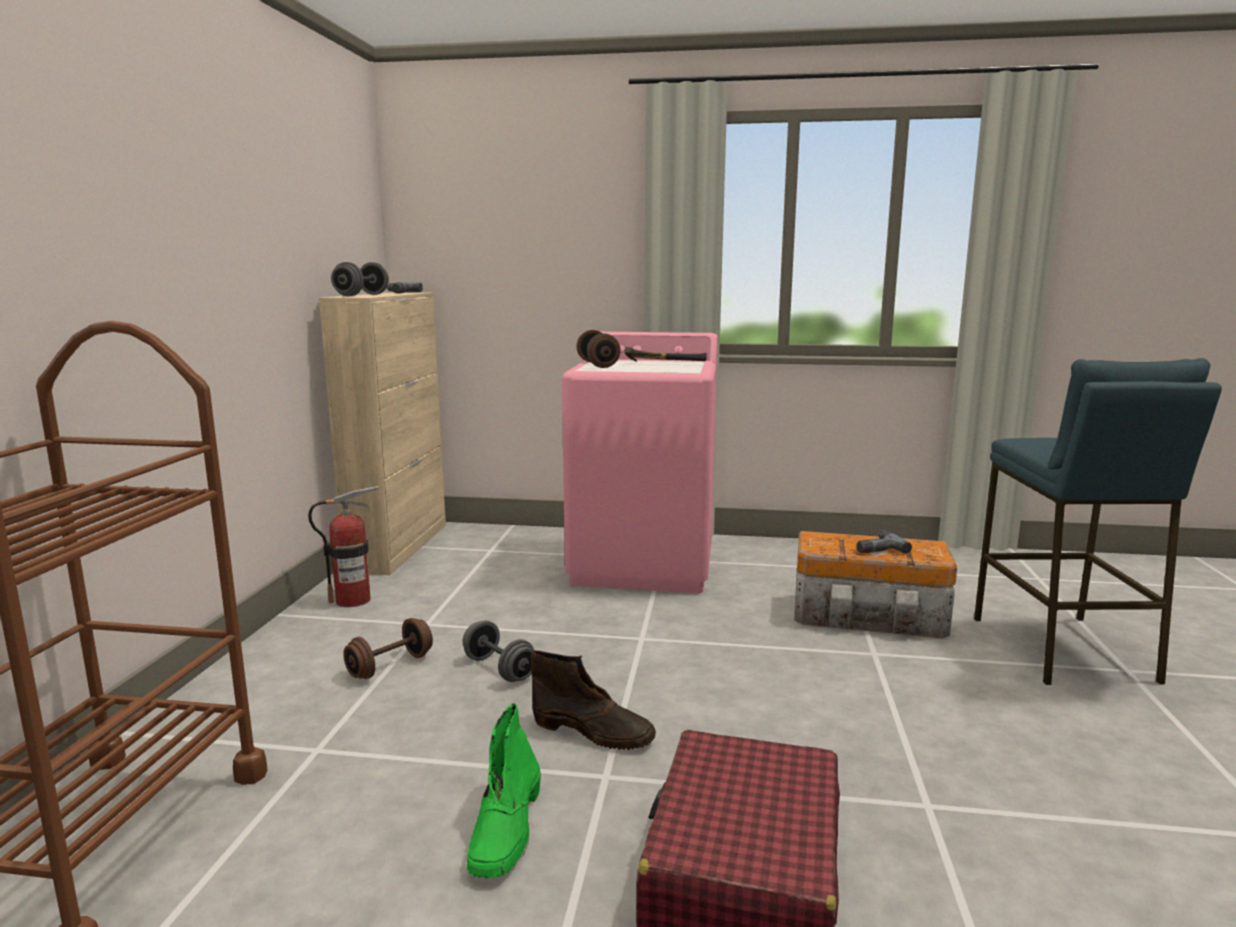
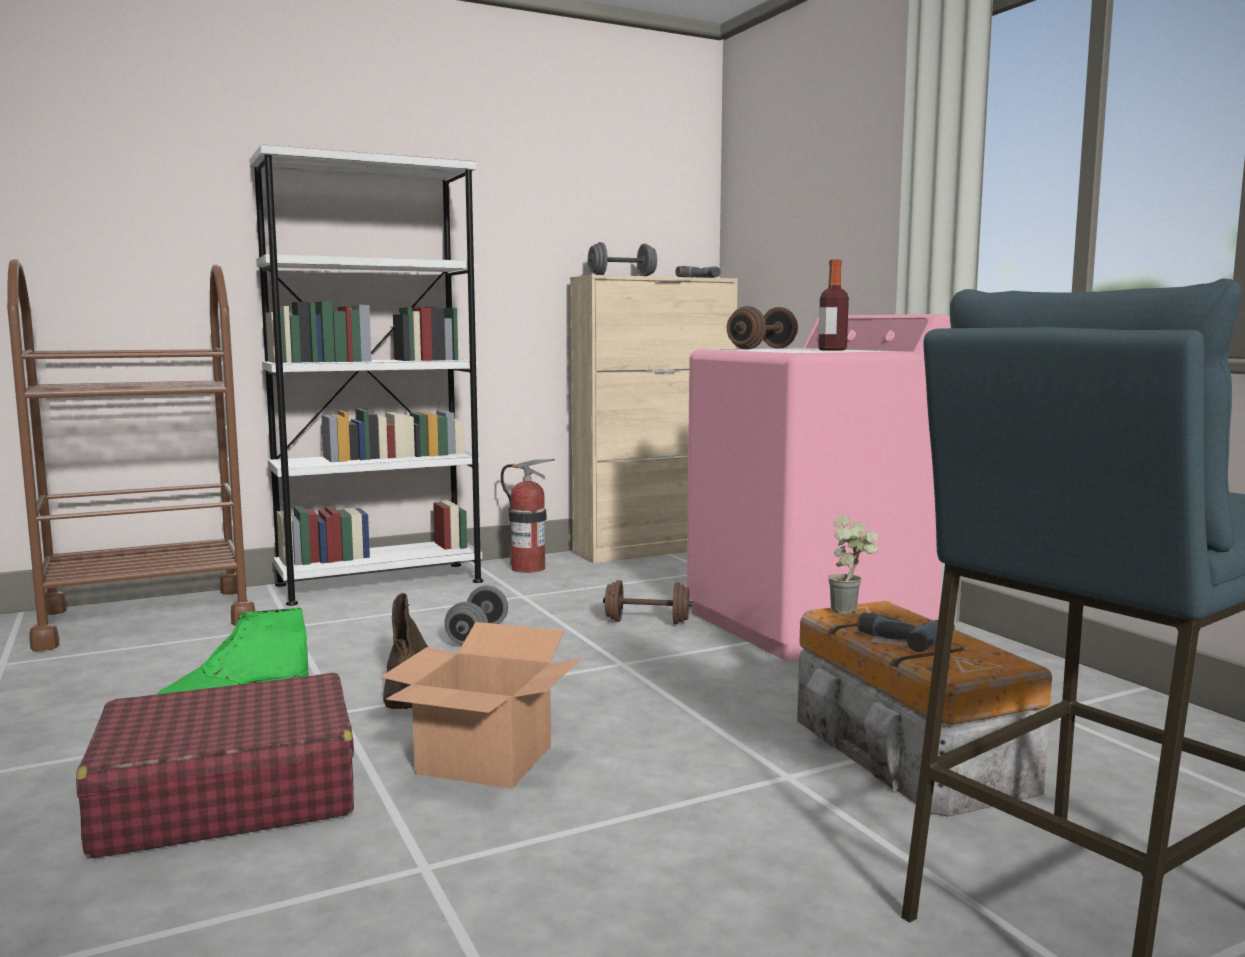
camera: 55 degrees right, 5 degrees down
(258, 671) = (380, 583): none -> white bookcase
(390, 666) = (435, 607): brown dumbbell -> brown dumbbell (647, 622)
(663, 363) = (832, 350): hammer -> bottle
(770, 736) = (487, 759): none -> cardboard box
(818, 543) = (851, 612): none -> potted plant

